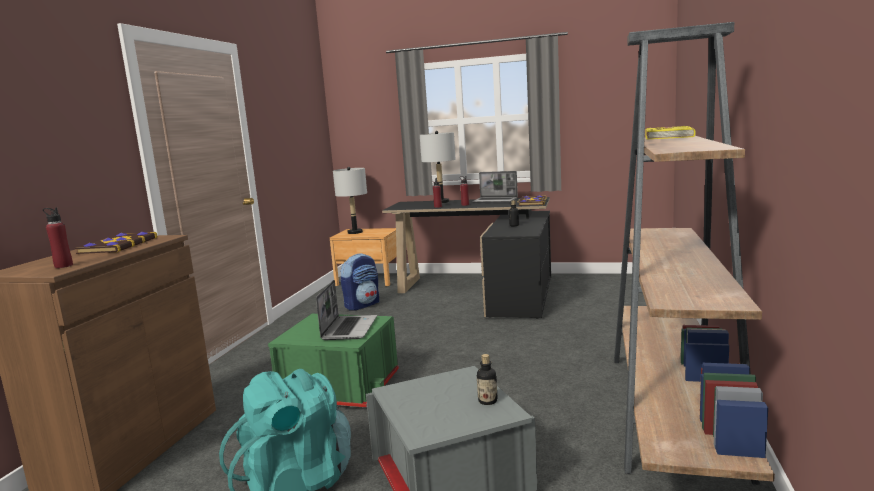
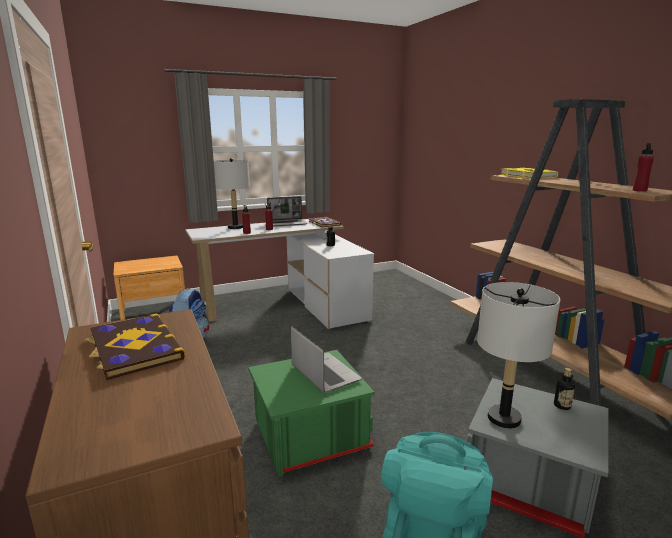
camera: 40 degrees left, 5 degrees up
(63, 266) = (177, 409): red bottle -> red bottle (639, 190)
(355, 232) = (134, 265): grey table lamp -> grey table lamp (503, 418)
(484, 291) = (288, 305): black desk -> white desk

